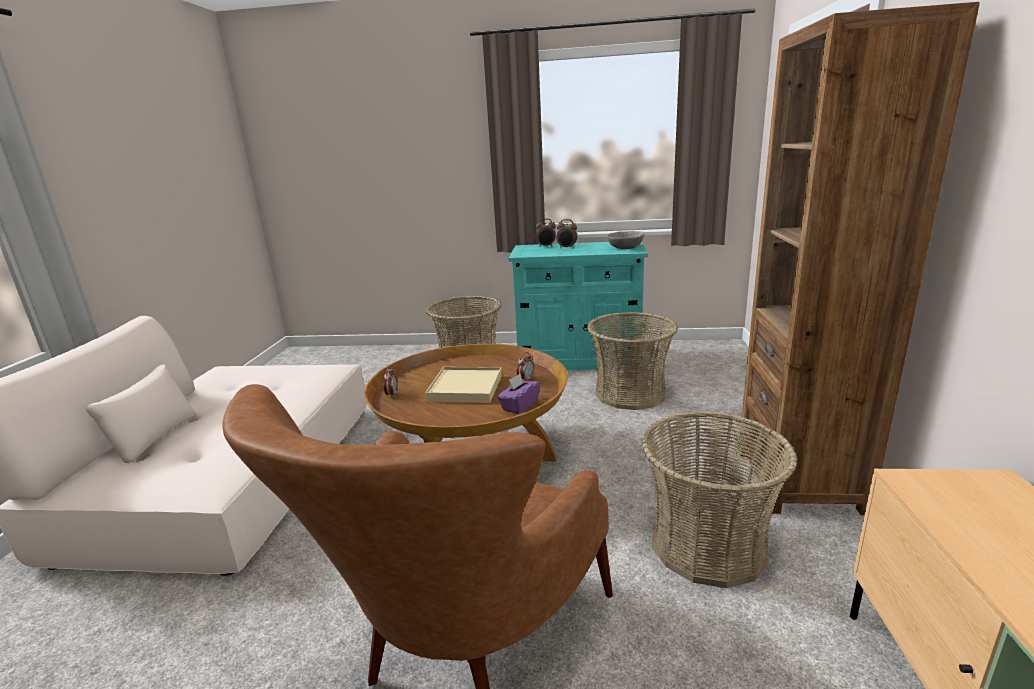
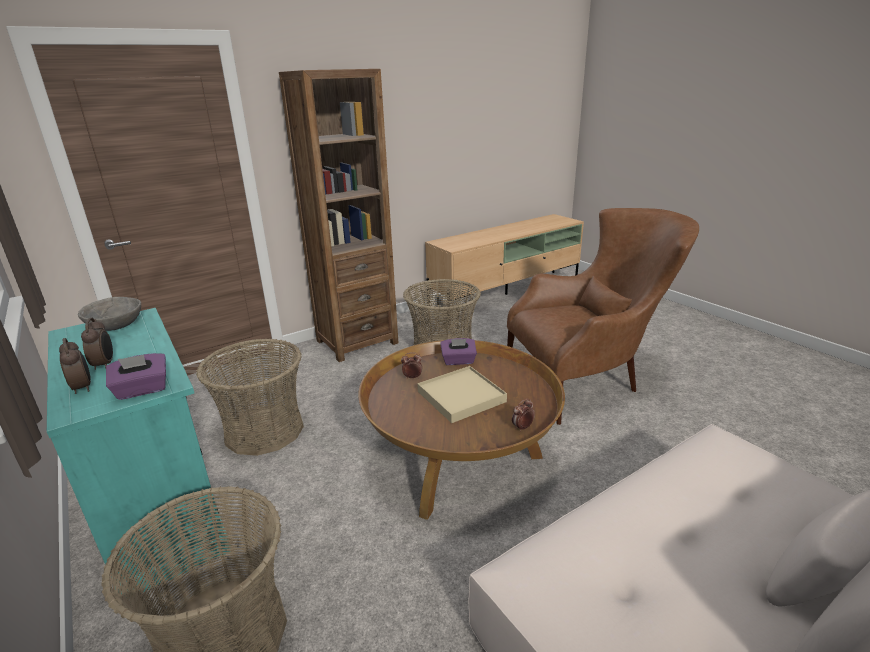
camera: 130 degrees left, 5 degrees up
(523, 252) = (142, 390): none -> purple tissue box

